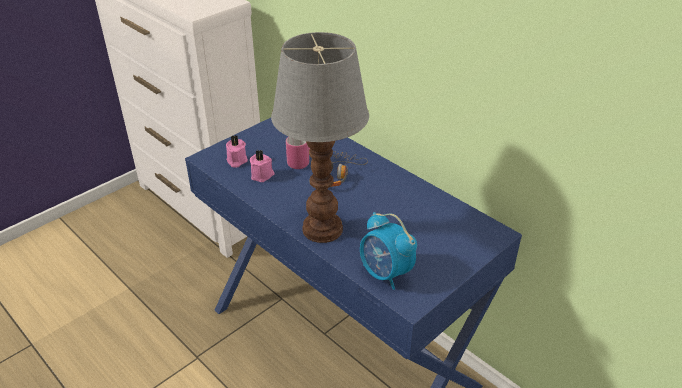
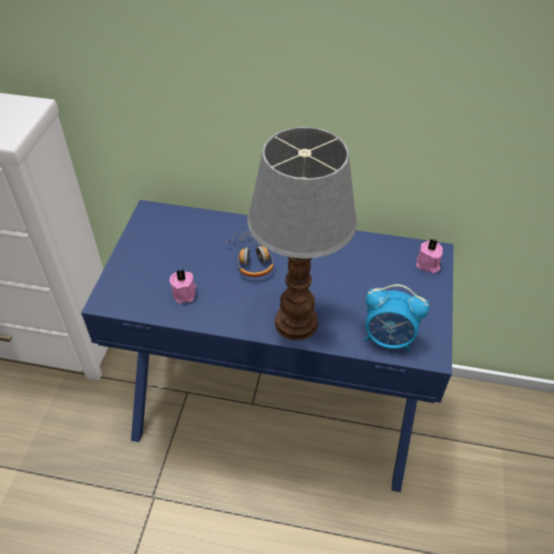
camera: 35 degrees left, 10 degrees up
(236, 161) = (142, 289): pink candle -> pink candle (428, 264)
(301, 162) = (208, 260): pink mug -> none

